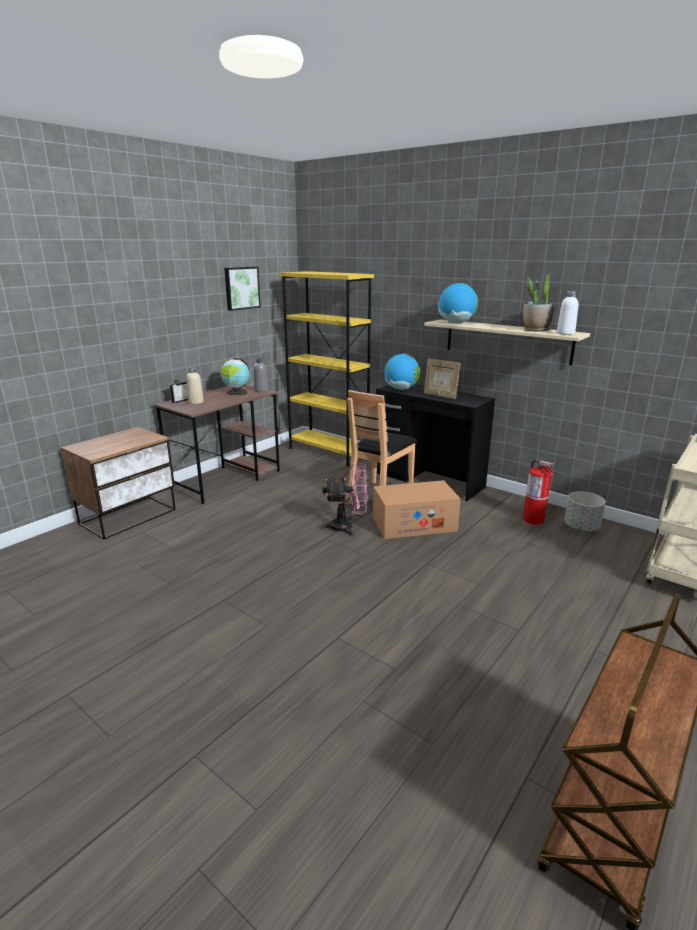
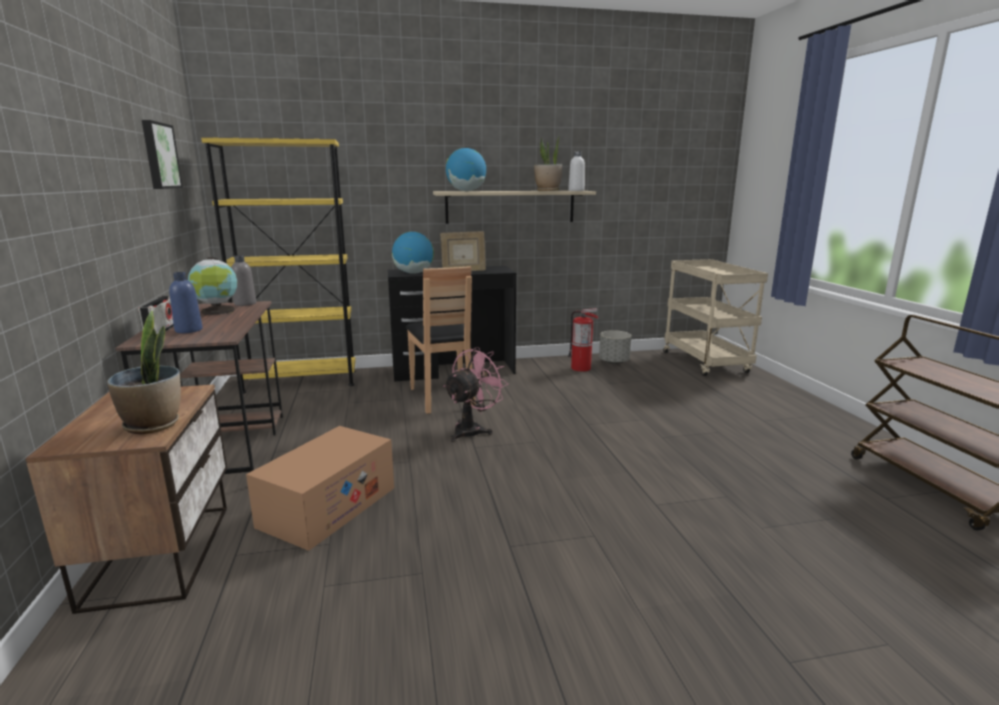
camera: 50 degrees left, 5 degrees down
(108, 449) = (153, 425): none -> potted plant
(196, 402) = (188, 330): beige bottle -> blue bottle
(414, 524) = (517, 404): cardboard box -> cardboard box (328, 507)

